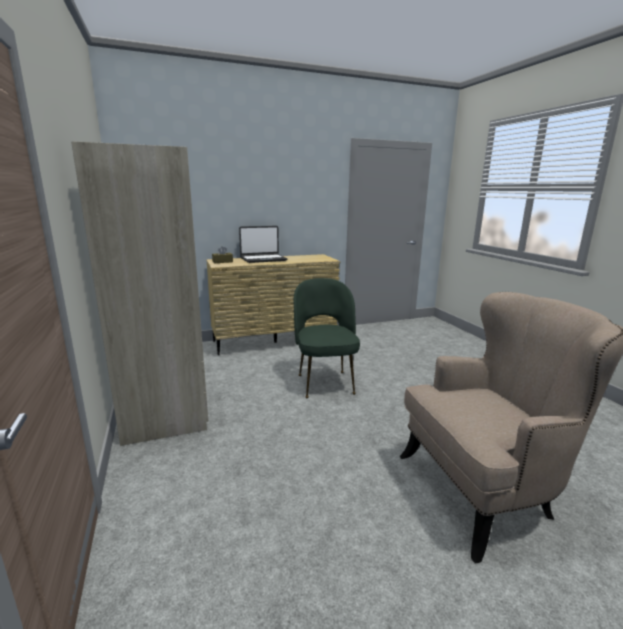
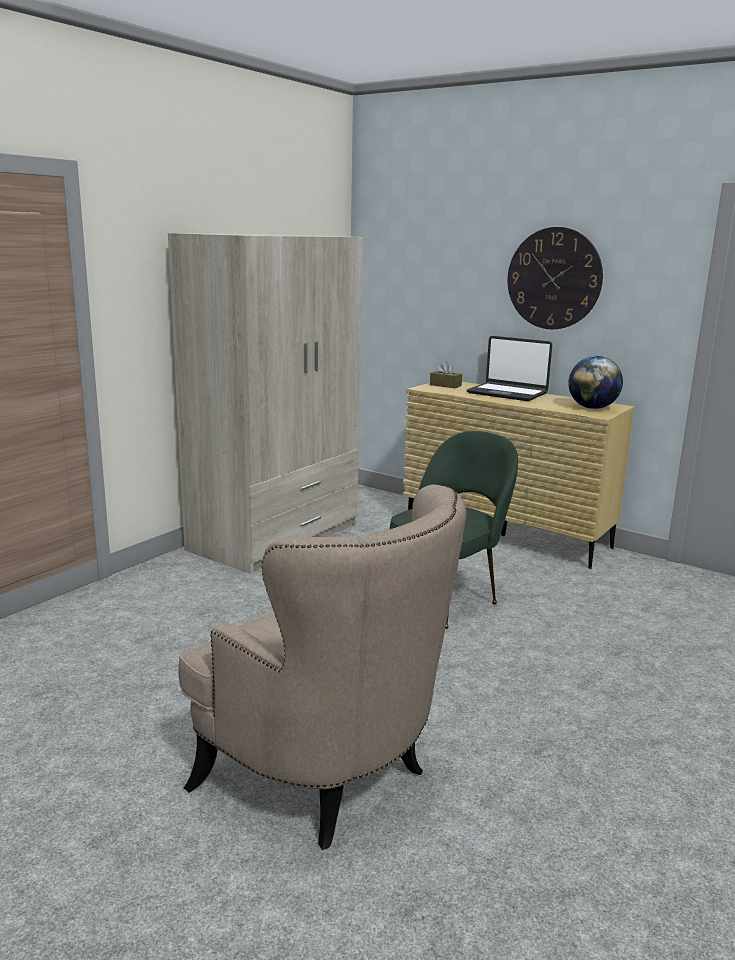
camera: 55 degrees right, 0 degrees up
(272, 189) = (554, 278): none -> wall clock
(316, 258) = (592, 408): none -> globe

